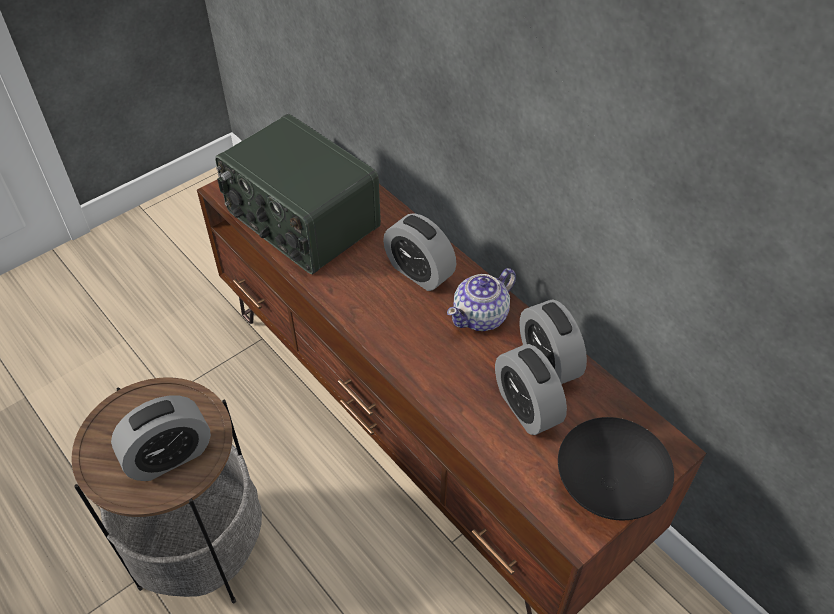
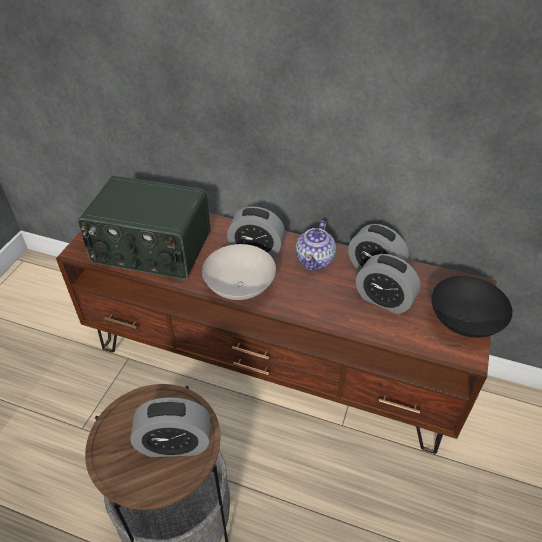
camera: 30 degrees left, 5 degrees down
(169, 456) = (175, 444): alarm clock -> alarm clock turned 60 degrees clockwise
(363, 311) = (239, 287): none -> white bowl

